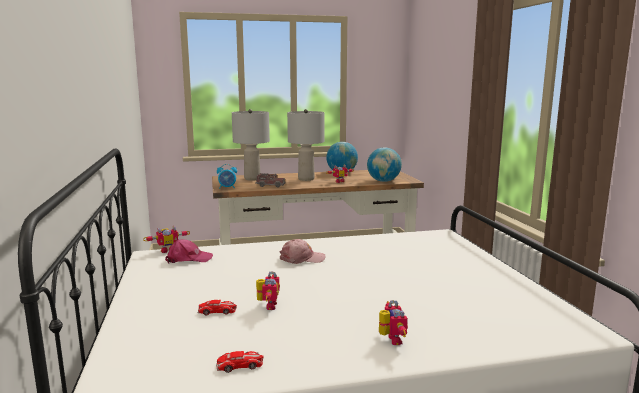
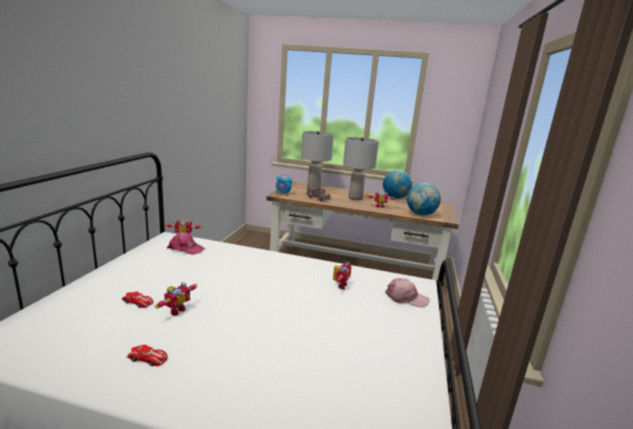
camera: 25 degrees right, 5 degrees up
(240, 365) = (80, 359): toy car -> toy car (148, 358)
(302, 258) = (262, 273): pink cap -> pink cap (406, 297)
(390, 340) = (214, 385): toy robot -> toy robot (339, 285)

